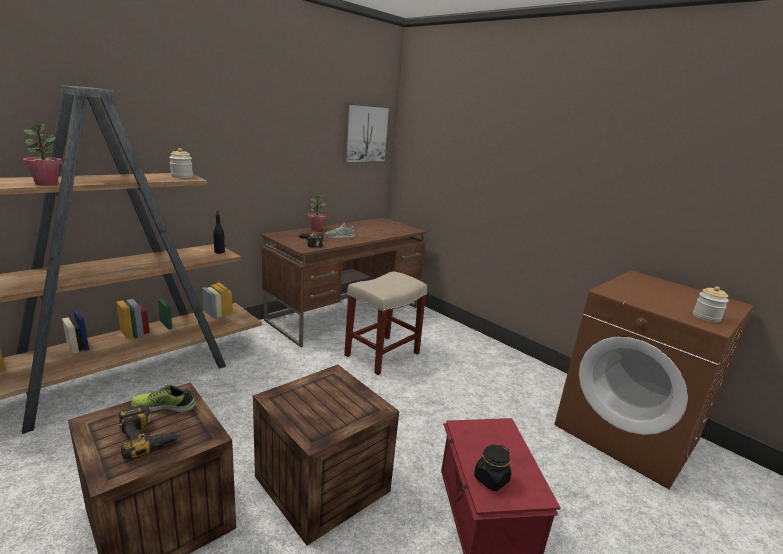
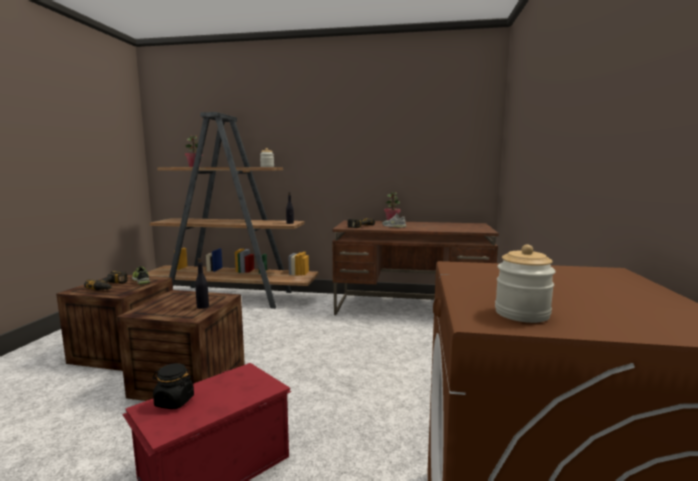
camera: 55 degrees right, 10 degrees down
(351, 394) = (202, 306): none -> black bottle
(365, 134) = (458, 137): picture -> none
(381, 355) = (380, 340): beige stool -> none

